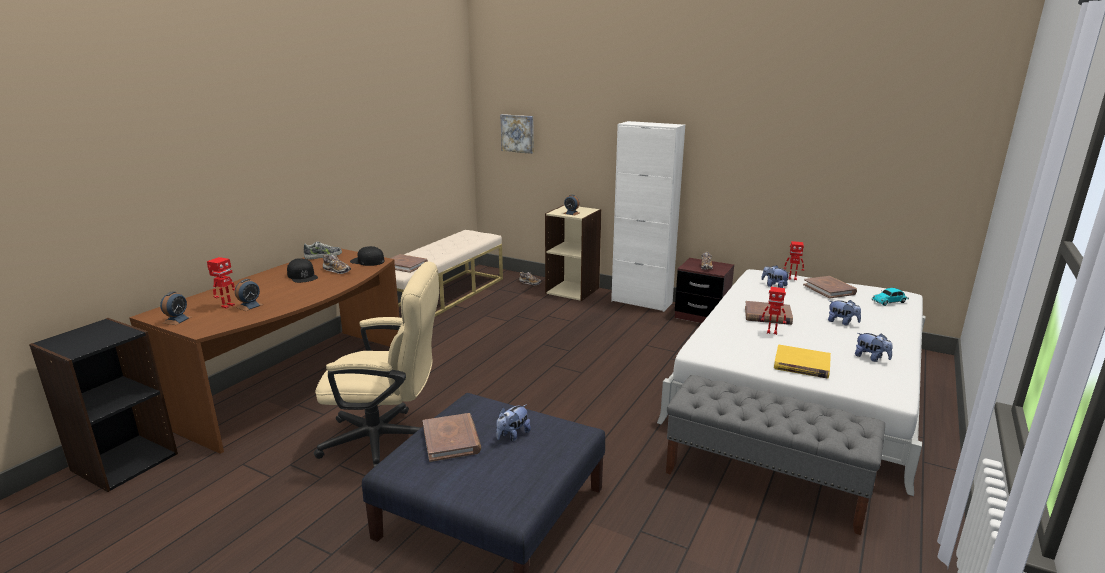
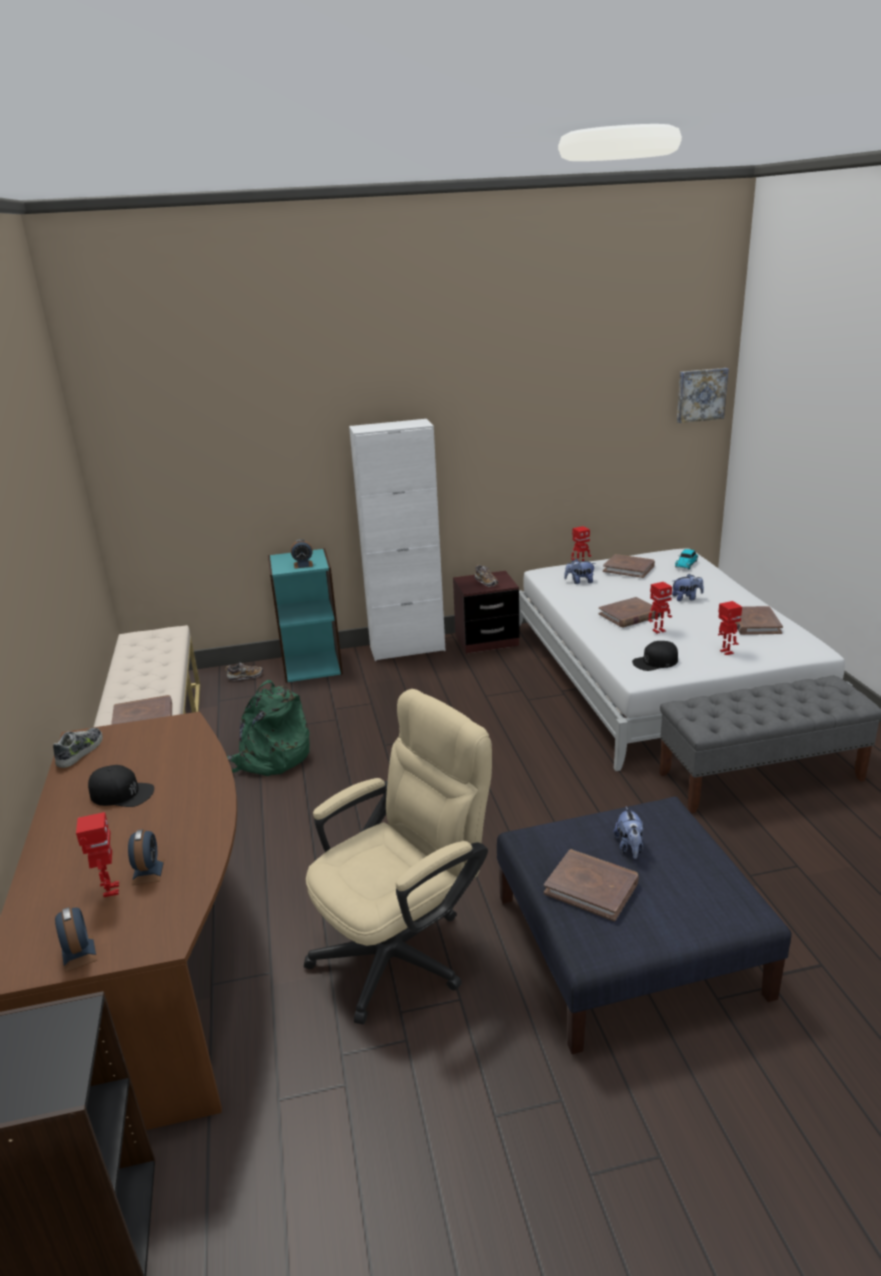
camera: 40 degrees left, 5 degrees up
(337, 271) = (157, 762): shoe -> none
(367, 261) = (169, 730): black cap -> black cap (655, 662)
(478, 325) = (270, 758): none -> green backpack
(518, 133) = (172, 471): picture -> picture (700, 395)
(572, 290) = (312, 665): beige bookcase -> turquoise bookcase
(801, 364) = (725, 652): yellow book -> toy robot
(871, 358) = (754, 623): plush toy -> brown book

